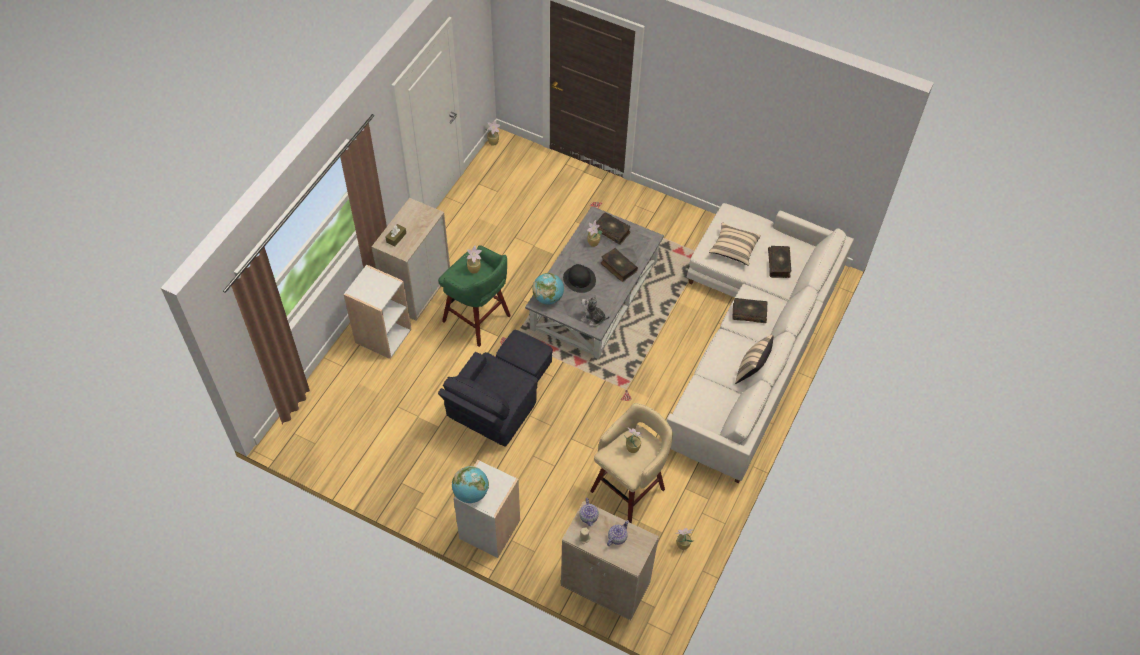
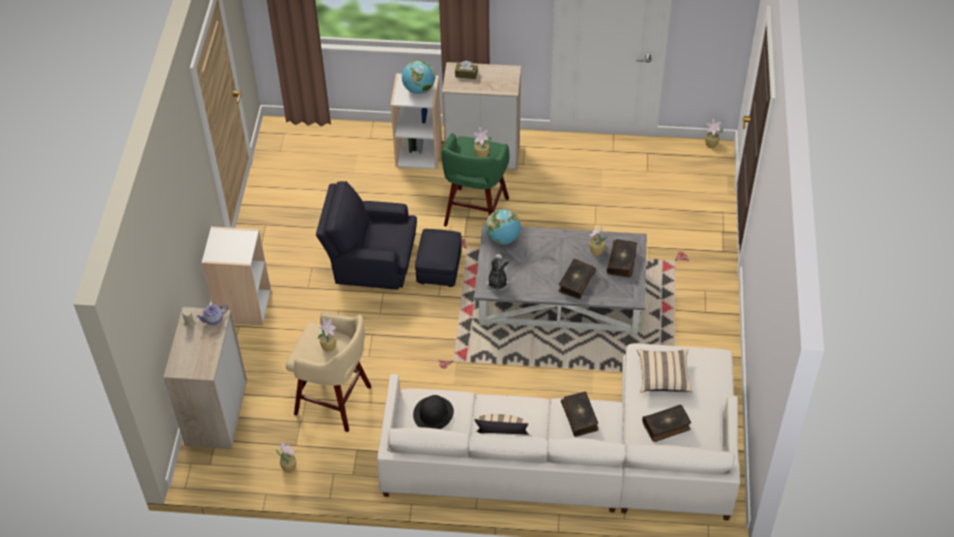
camera: 70 degrees right, 5 degrees down
(471, 493) = (221, 237): globe -> globe (419, 89)
(579, 279) = (541, 255): black hat -> black hat (433, 413)
(617, 537) = (200, 347): teapot -> none

